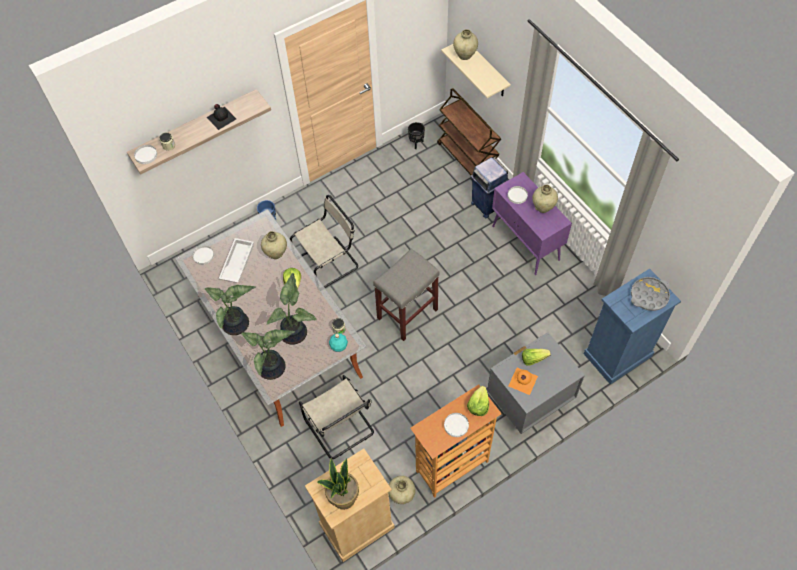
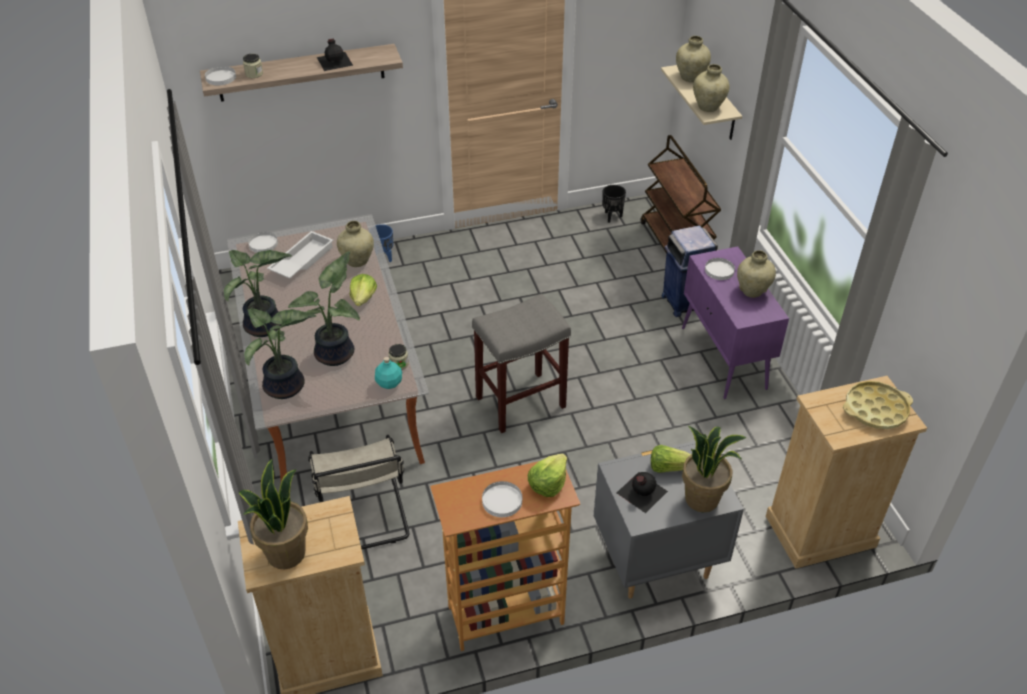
camera: 15 degrees right, 15 degrees down
(329, 262) = (439, 318): beige chair -> none
(401, 495) = (413, 633): beige vase -> beige vase (708, 107)
(522, 381) = (641, 492): orange bottle -> black bottle
(559, 375) = (702, 498): none -> potted plant
(617, 355) = (819, 532): blue dresser -> beige dresser
(649, 296) = (875, 409): grey tray -> yellow tray

